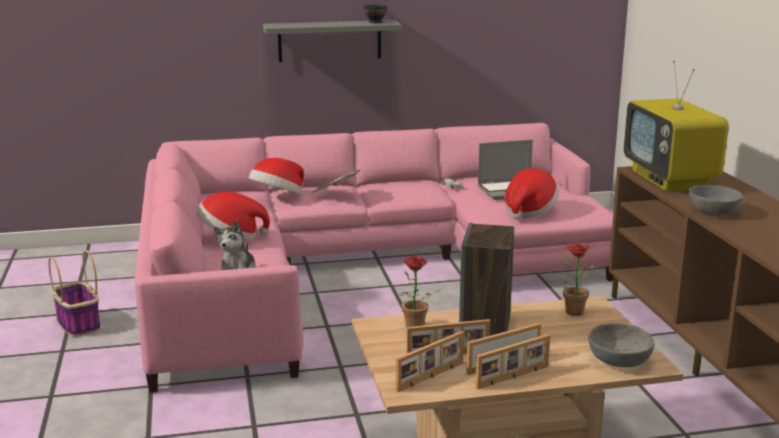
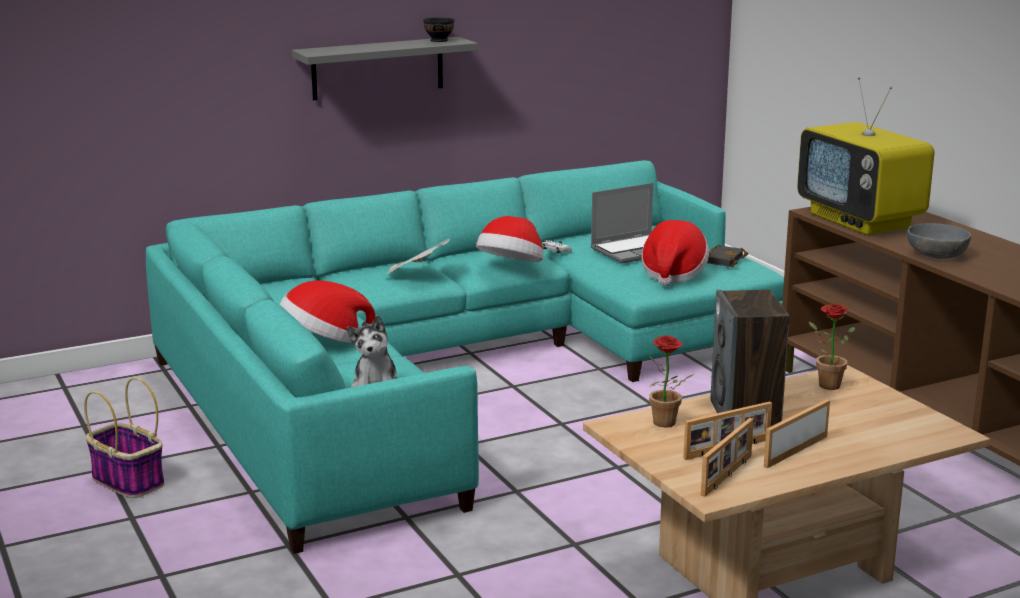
camera: 15 degrees left, 0 degrees up
(278, 197) = (343, 284): hat -> hat (511, 268)
(355, 269) = (452, 370): pink sofa -> turquoise sofa
(513, 377) = (818, 464): picture frame -> none
(577, 203) = (723, 259): none -> black book
(618, 360) = (914, 433): grey bowl -> none

